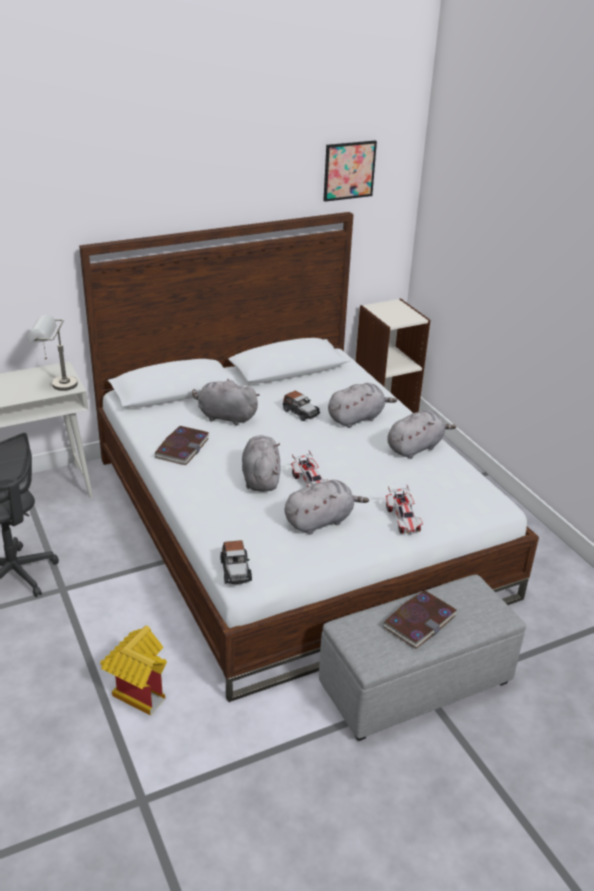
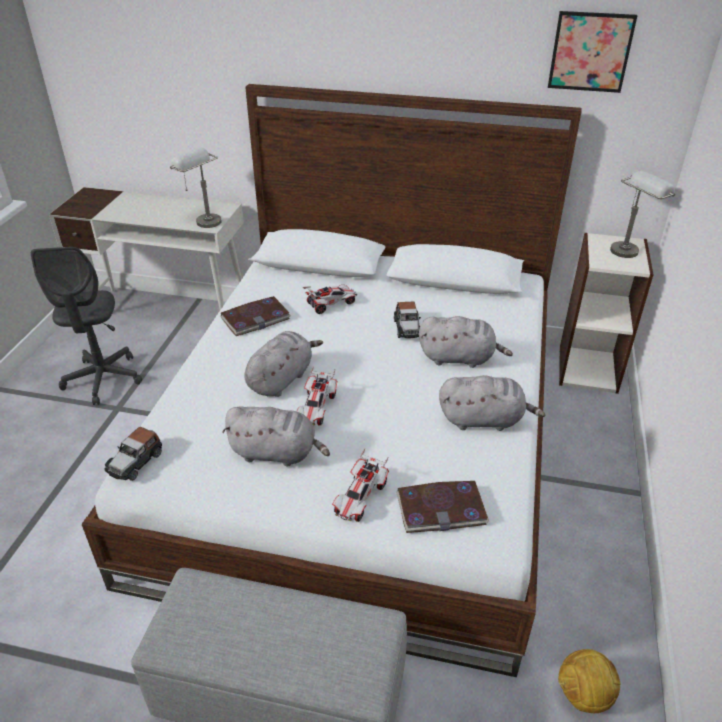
camera: 40 degrees right, 5 degrees up
(137, 689) = (62, 530): toy house -> none
(225, 417) = (331, 304): grey plush toy -> toy car
(398, 307) = (629, 248): none -> grey table lamp
(419, 621) = (263, 629): book -> book (441, 509)
(561, 589) = (583, 696): none -> football

